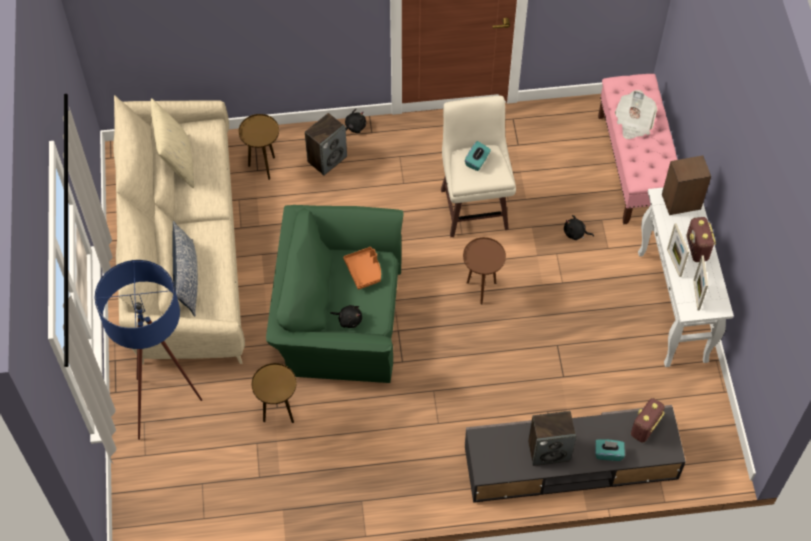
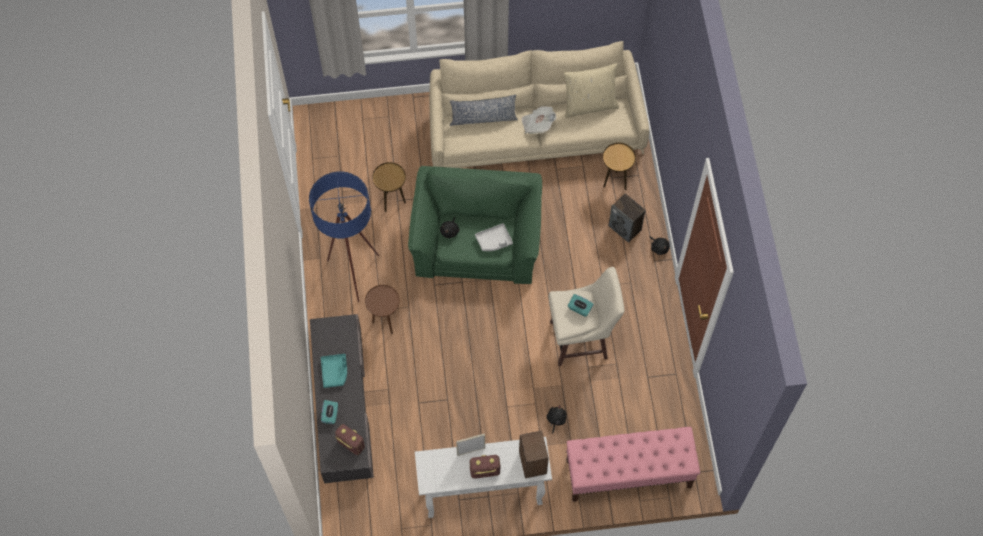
camera: 90 degrees right, 5 degrees up
(168, 405) = (401, 130): blue floor lamp -> blue floor lamp (355, 279)
(364, 270) = (494, 241): orange tray -> grey tray
(481, 289) = (499, 343): brown side table -> brown side table (386, 322)
(549, 450) = (335, 372): speaker -> turquoise tray
(633, 122) = (639, 447): newspaper -> newspaper (537, 125)
(696, 295) = (439, 466): picture frame -> none

